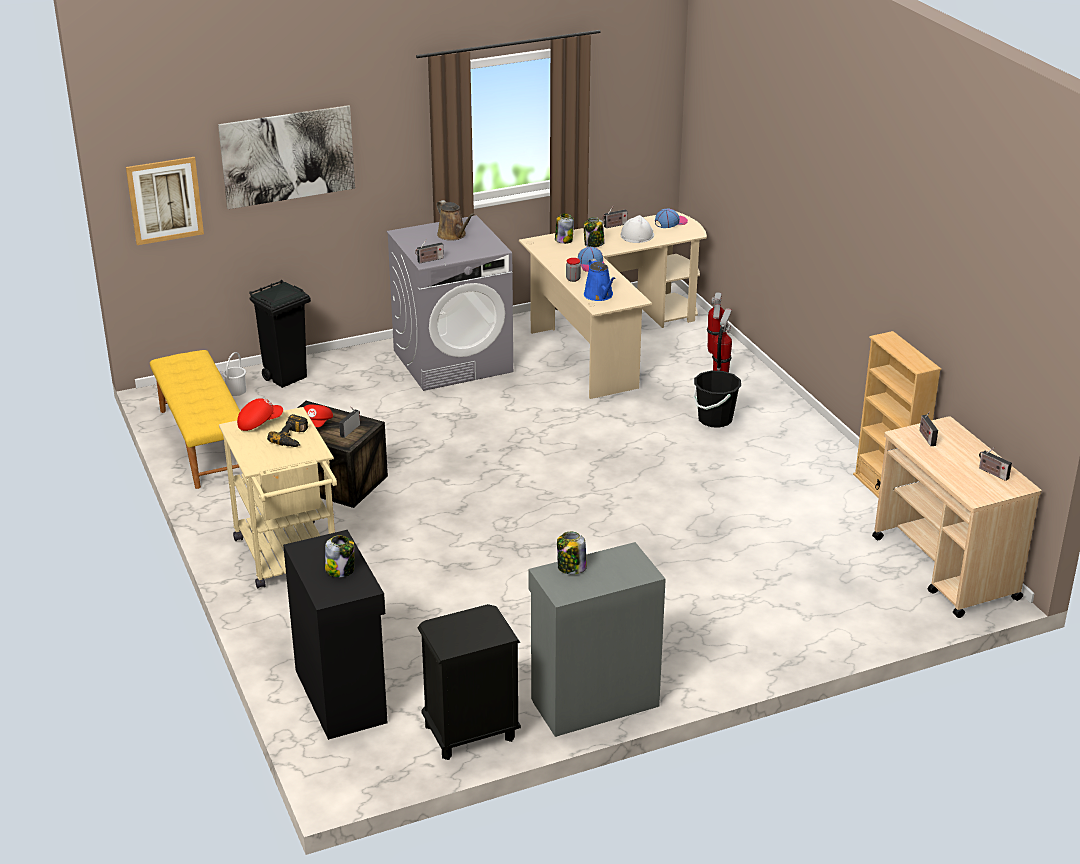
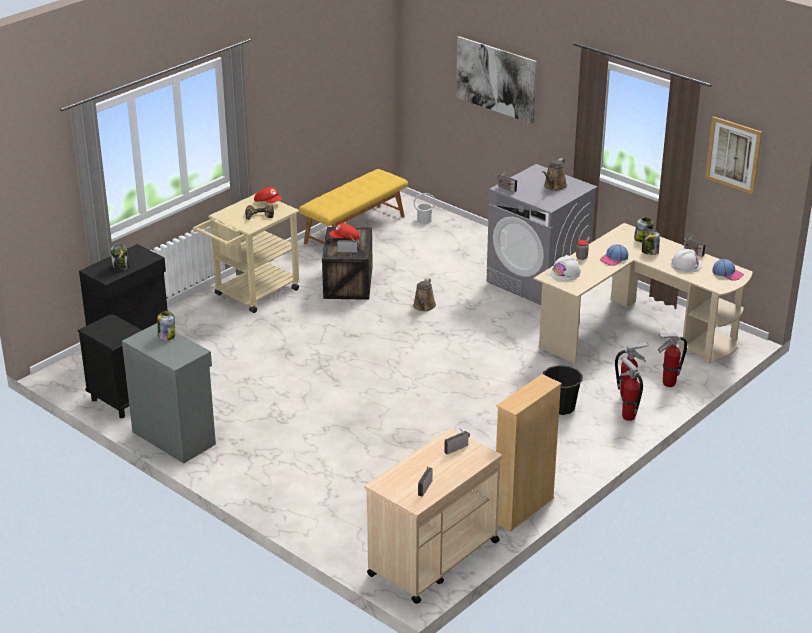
camera: 65 degrees right, 0 degrees up
(165, 200) = (425, 73): picture -> picture (733, 155)
(286, 377) = (456, 231): black trash can -> none
(440, 444) = (423, 306): none -> brown watering can
(599, 295) = (565, 273): blue watering can -> white hard hat
(758, 388) = (628, 417): none -> fire extinguisher

